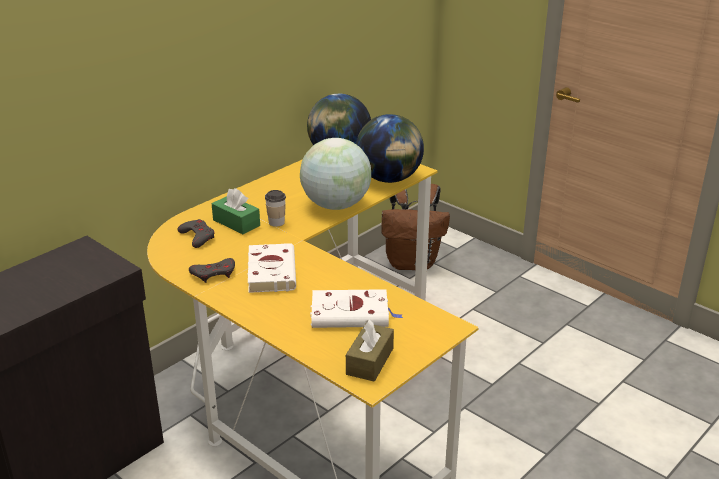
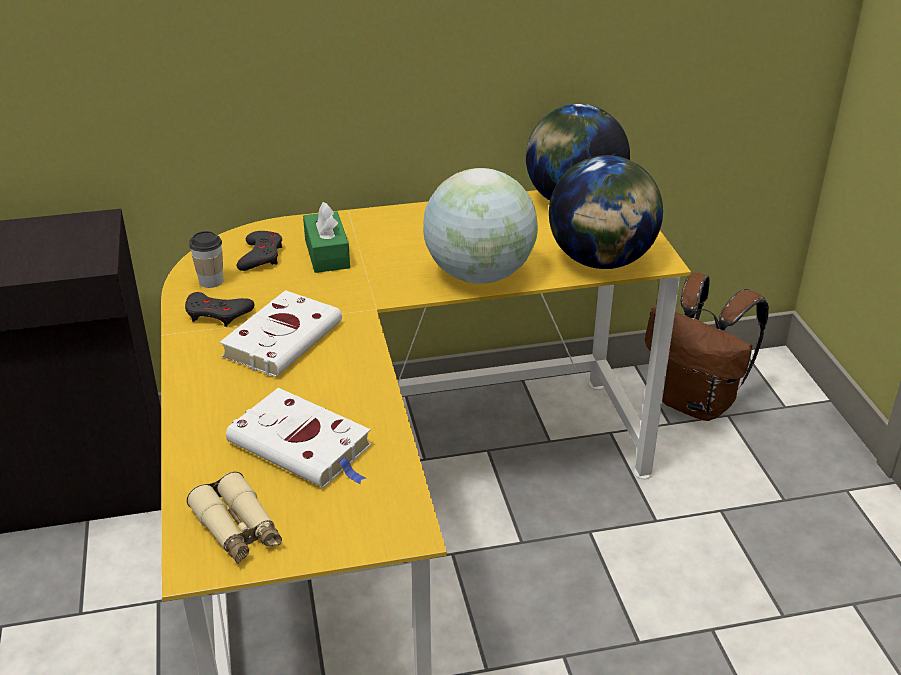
camera: 35 degrees right, 5 degrees up
(276, 222) = (374, 271): cup -> cup (211, 281)
(370, 361) = (237, 529): brown tissue box -> beige binoculars

